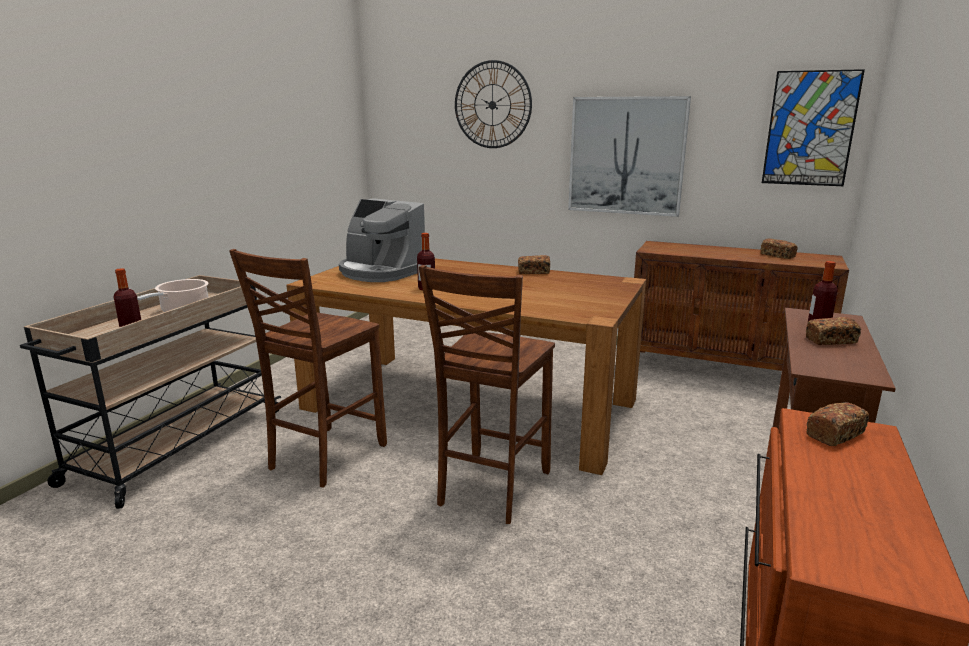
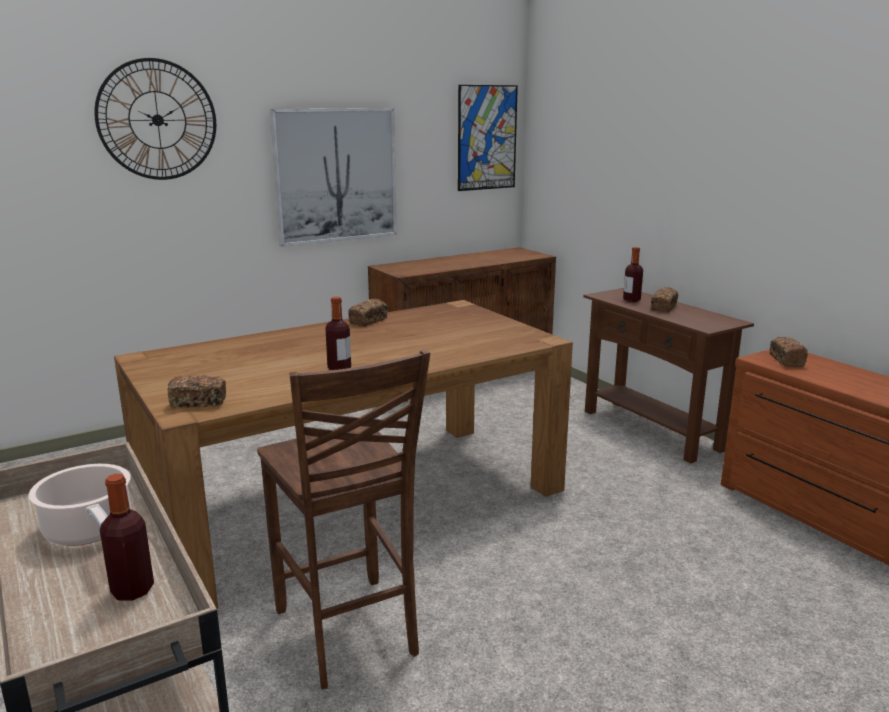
camera: 55 degrees left, 0 degrees up
(380, 272) = (222, 372): coffee machine -> none
(491, 488) = (531, 549): brown chair -> none
(777, 255) = (491, 256): bread -> bread (199, 402)

